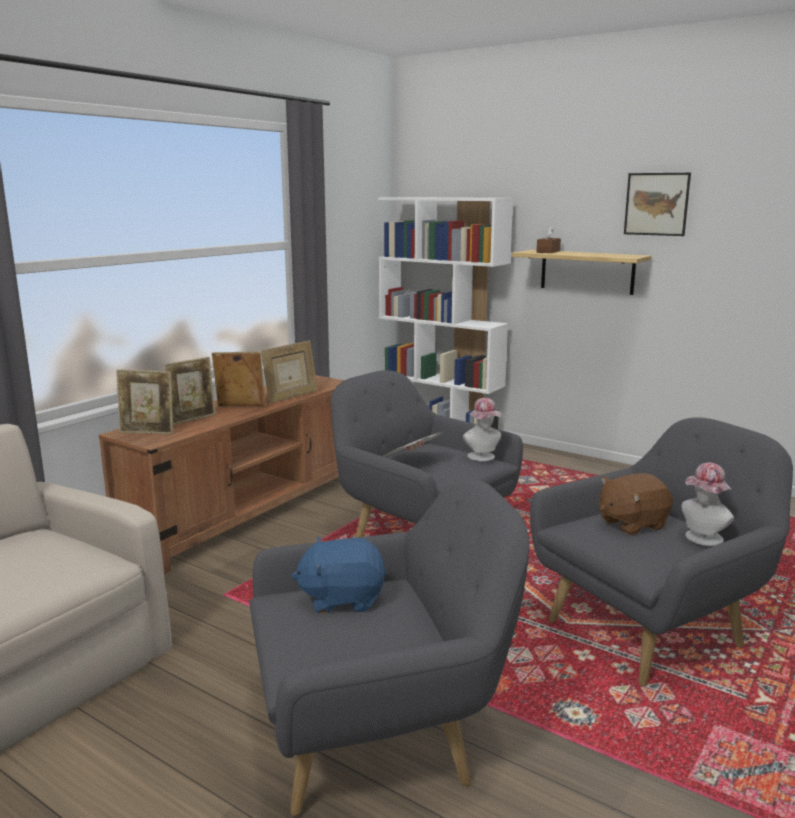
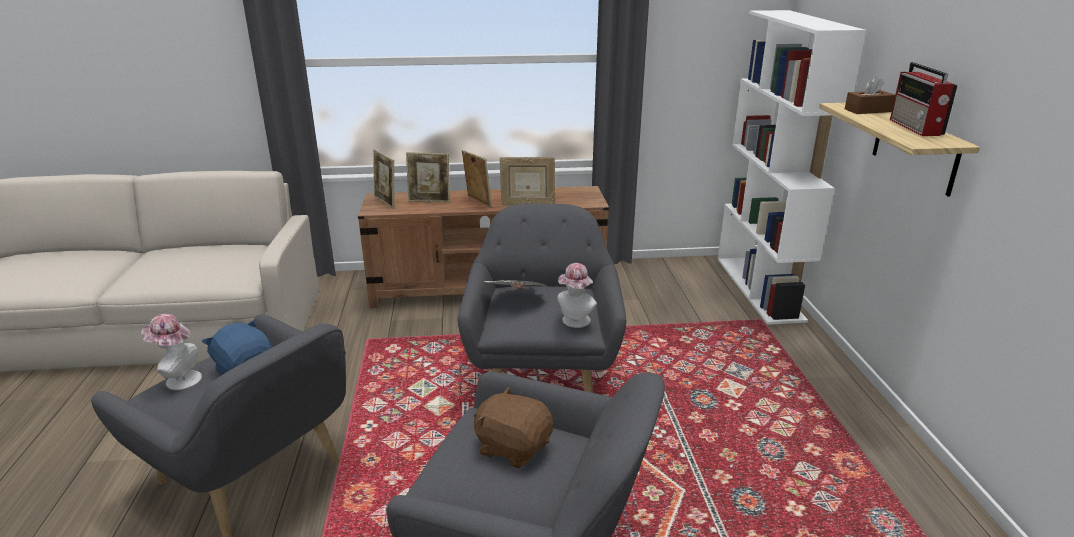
camera: 50 degrees right, 10 degrees up
(600, 253) = (916, 128): none -> radio
(656, 204) = (1002, 70): picture -> none
(701, 539) = (523, 501): hat -> hat (179, 380)

